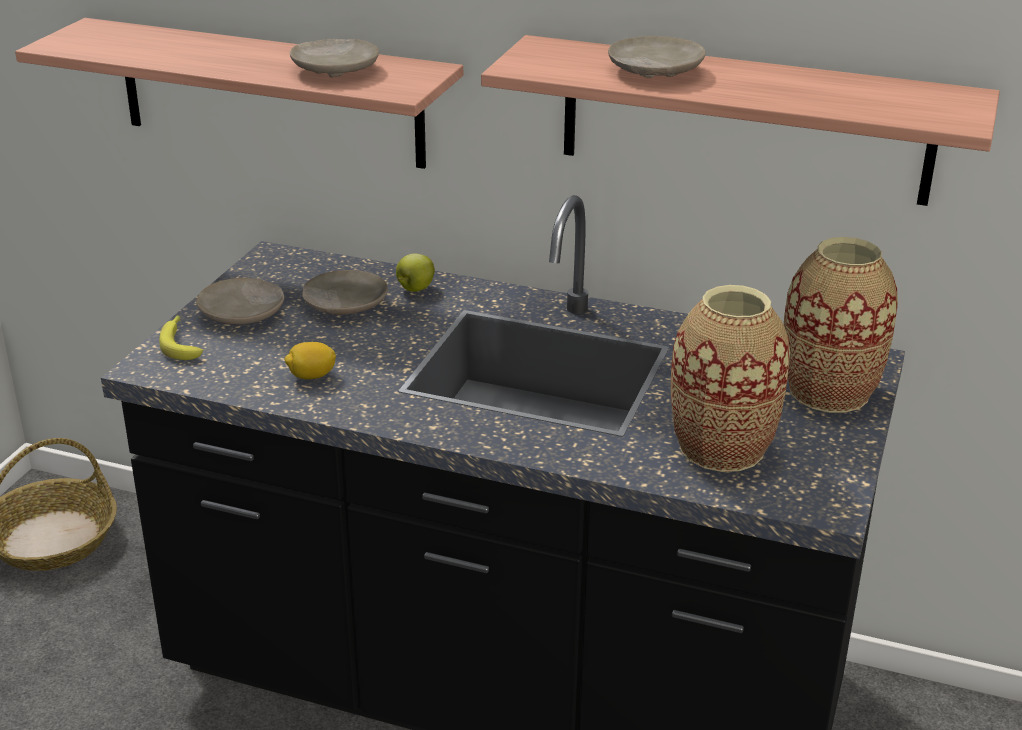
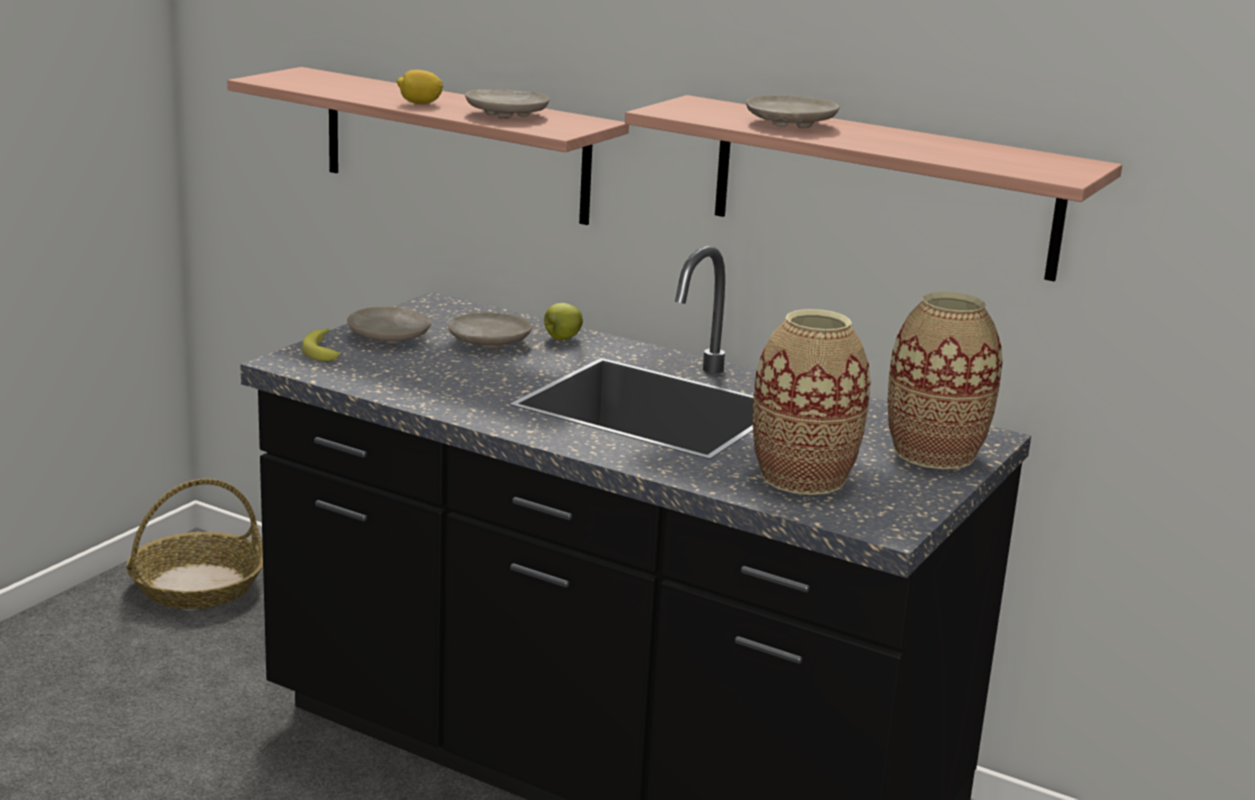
camera: 10 degrees right, 10 degrees down
(311, 376) = (433, 385): lemon -> lemon (419, 103)

